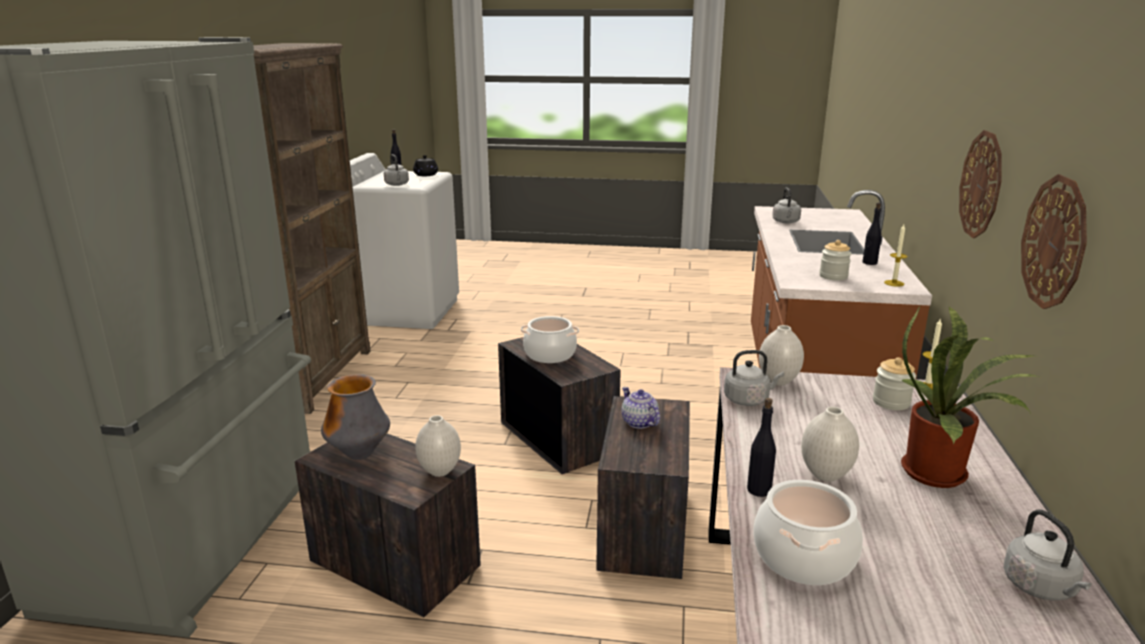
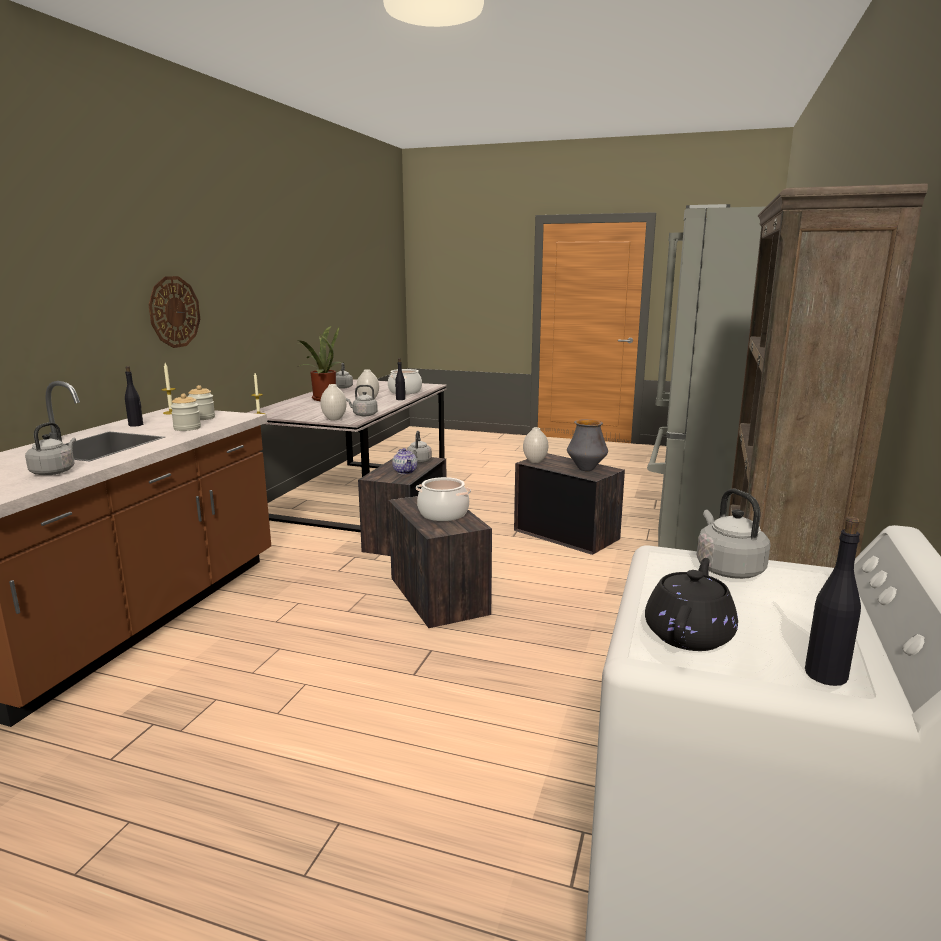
camera: 170 degrees left, 5 degrees down
(636, 451) = (419, 462): none -> grey kettle
(891, 402) = (292, 411): jar -> jar (187, 428)
(1054, 242) = (247, 311): wall clock -> none

